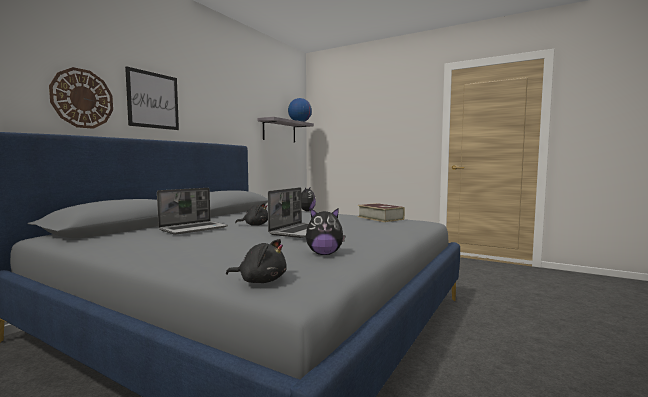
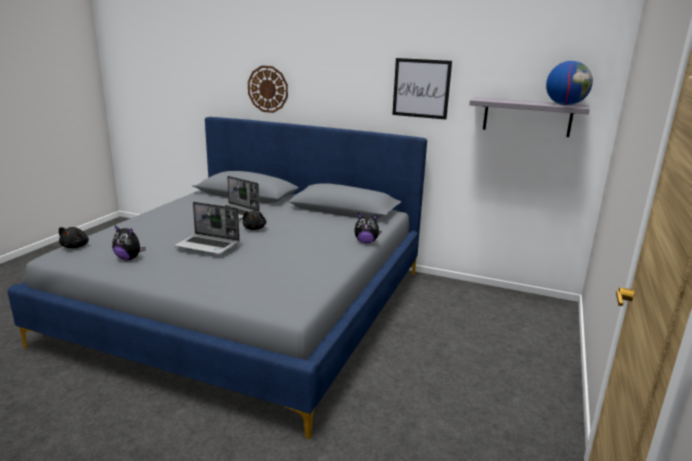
camera: 80 degrees right, 15 degrees up
(153, 100) = (323, 85): picture -> picture (421, 88)
(324, 254) = (129, 258): plush toy -> plush toy turned 60 degrees counterclockwise
(380, 218) = (307, 281): book -> none

